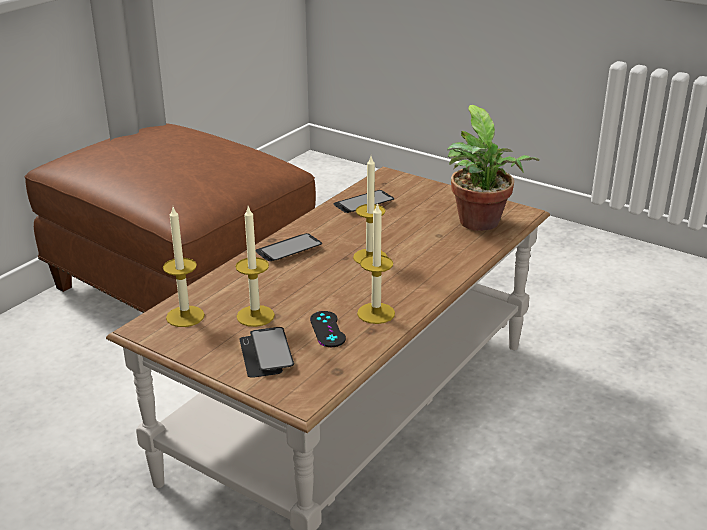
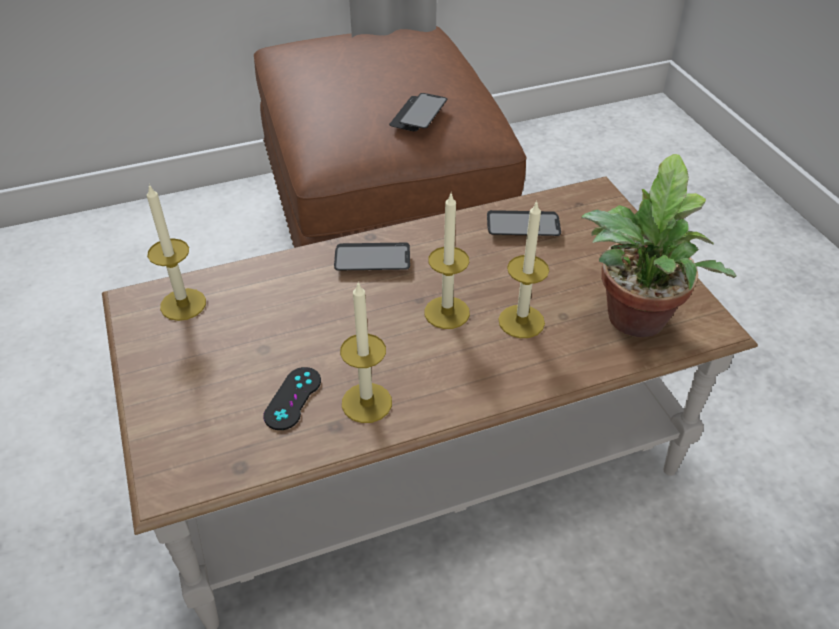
camera: 35 degrees right, 15 degrees up
(255, 316) = (244, 339): candle -> candle (521, 321)
(266, 354) = (199, 400): phone -> phone (418, 114)

